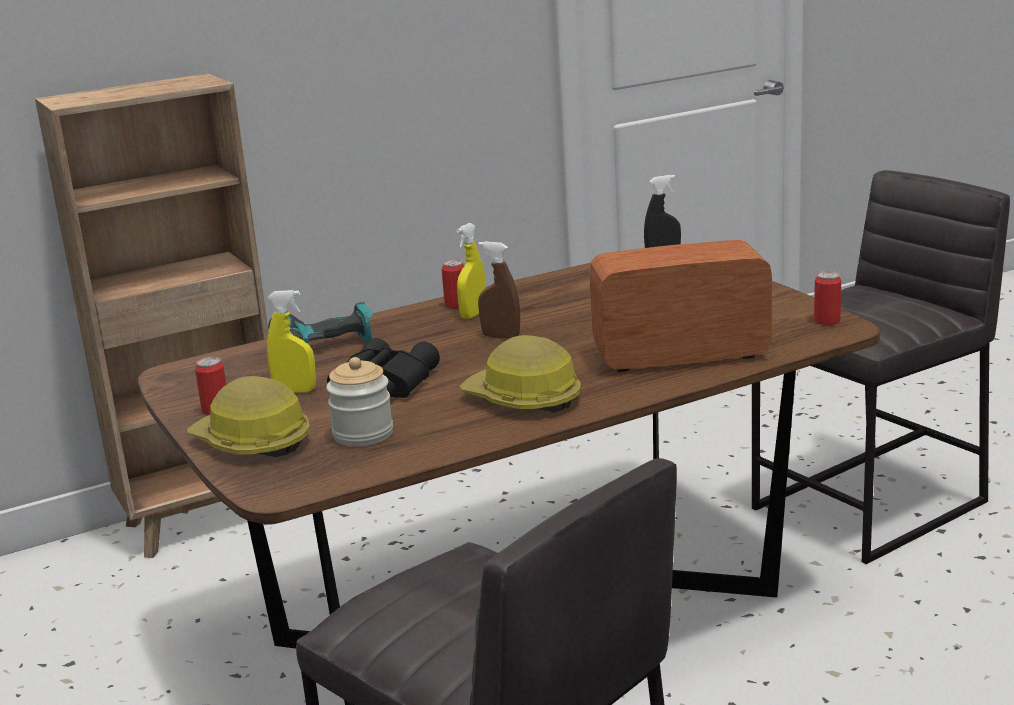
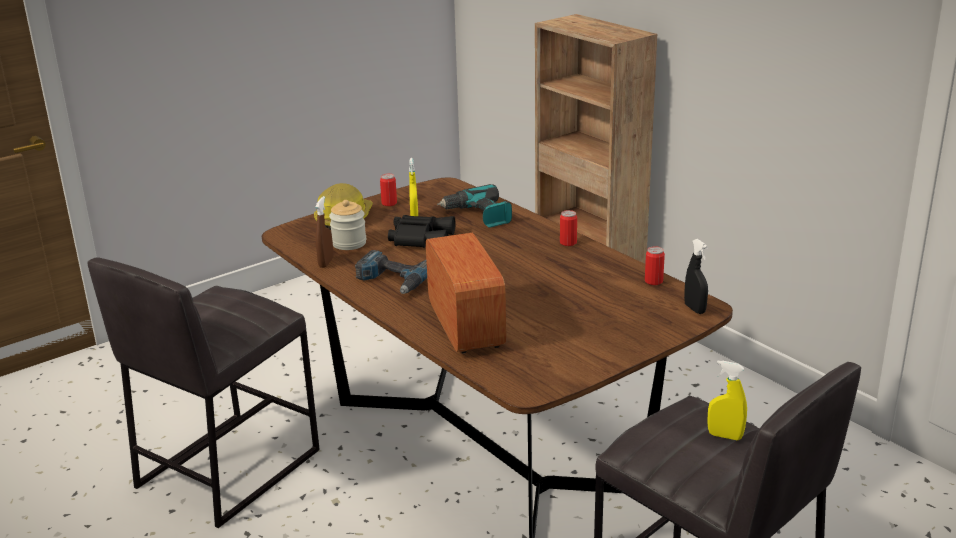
camera: 80 degrees right, 5 degrees up
(473, 314) = (548, 250): yellow spray bottle -> yellow spray bottle (725, 436)
(501, 336) = (505, 263): brown spray bottle -> brown spray bottle (326, 263)
(523, 400) = (393, 280): hard hat -> power drill
(827, 320) = (544, 383): can -> can (653, 281)

